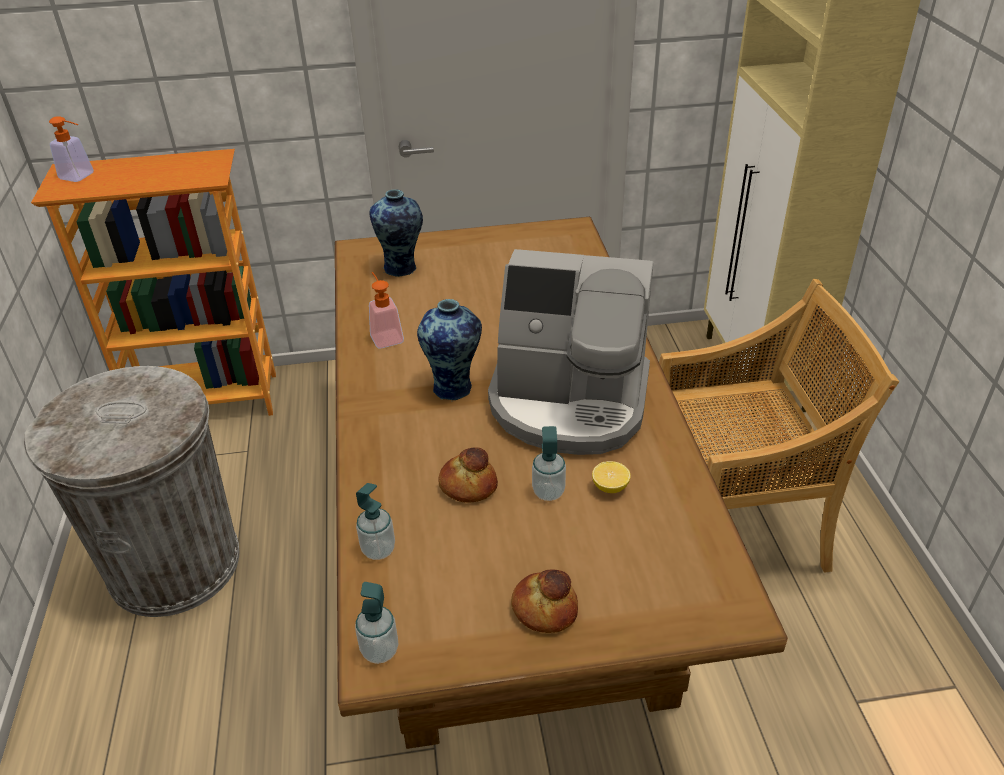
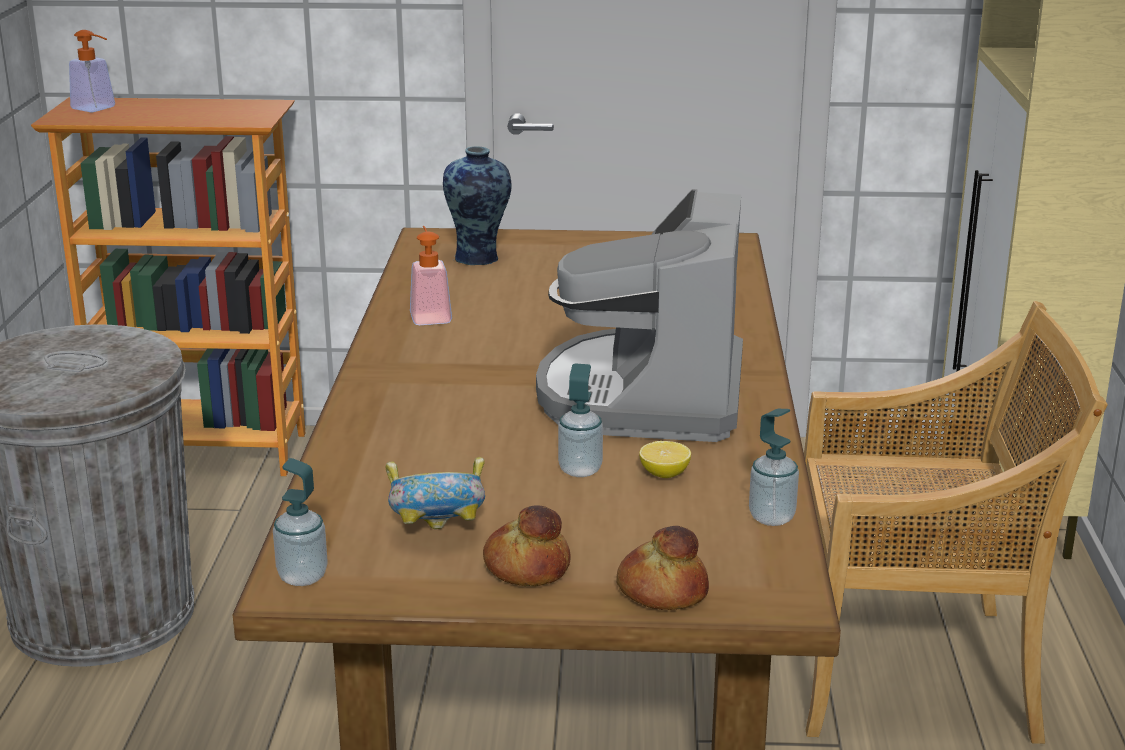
camera: 10 degrees right, 15 degrees down
(378, 549) = (338, 494): soap dispenser -> soap dispenser (771, 517)
(454, 387) = (499, 368): vase -> none
(467, 485) = (477, 453): bread -> bread (661, 591)
(467, 582) = (438, 533): none -> bowl
(569, 403) = (645, 396): coffee machine -> coffee machine turned 75 degrees clockwise

